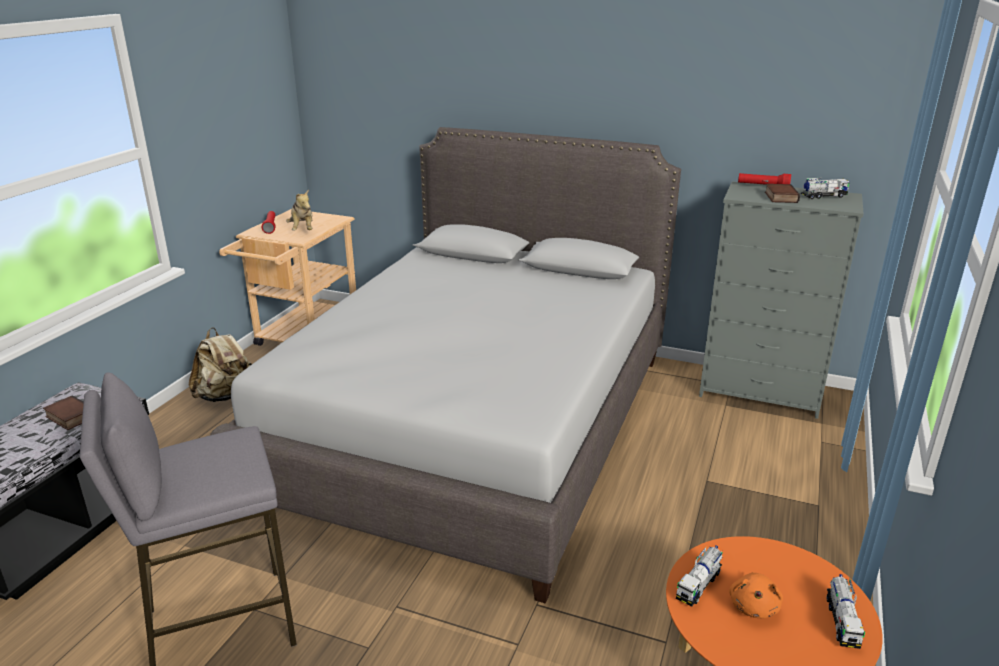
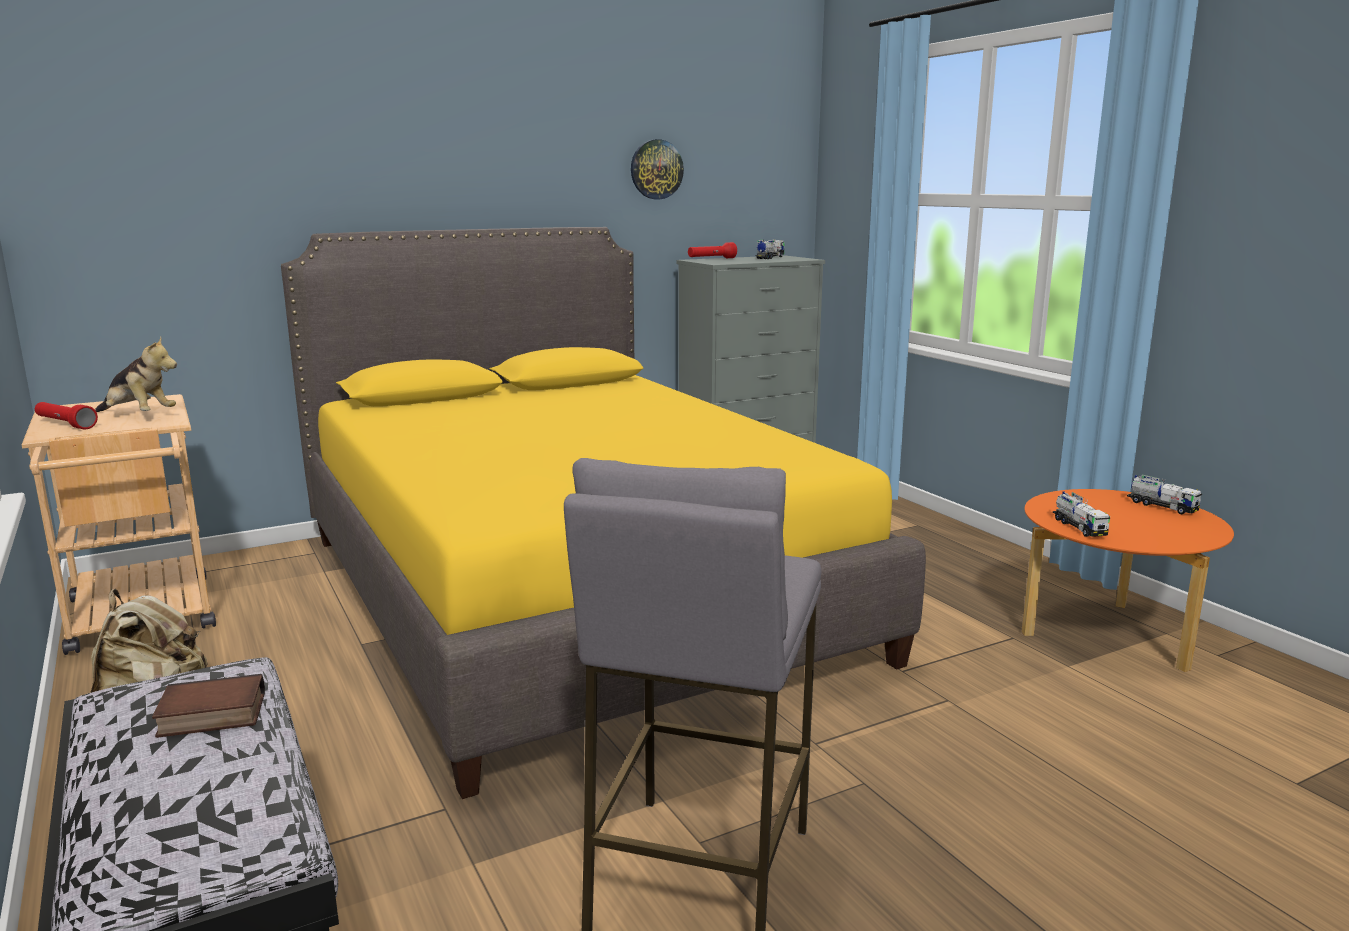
camera: 50 degrees left, 10 degrees down
(476, 425) = (571, 594): grey bed -> yellow bed
(726, 97) = (656, 169): none -> wall clock
(754, 606) = (1121, 521): orange plush toy -> none
(779, 197) = (745, 260): book -> none

